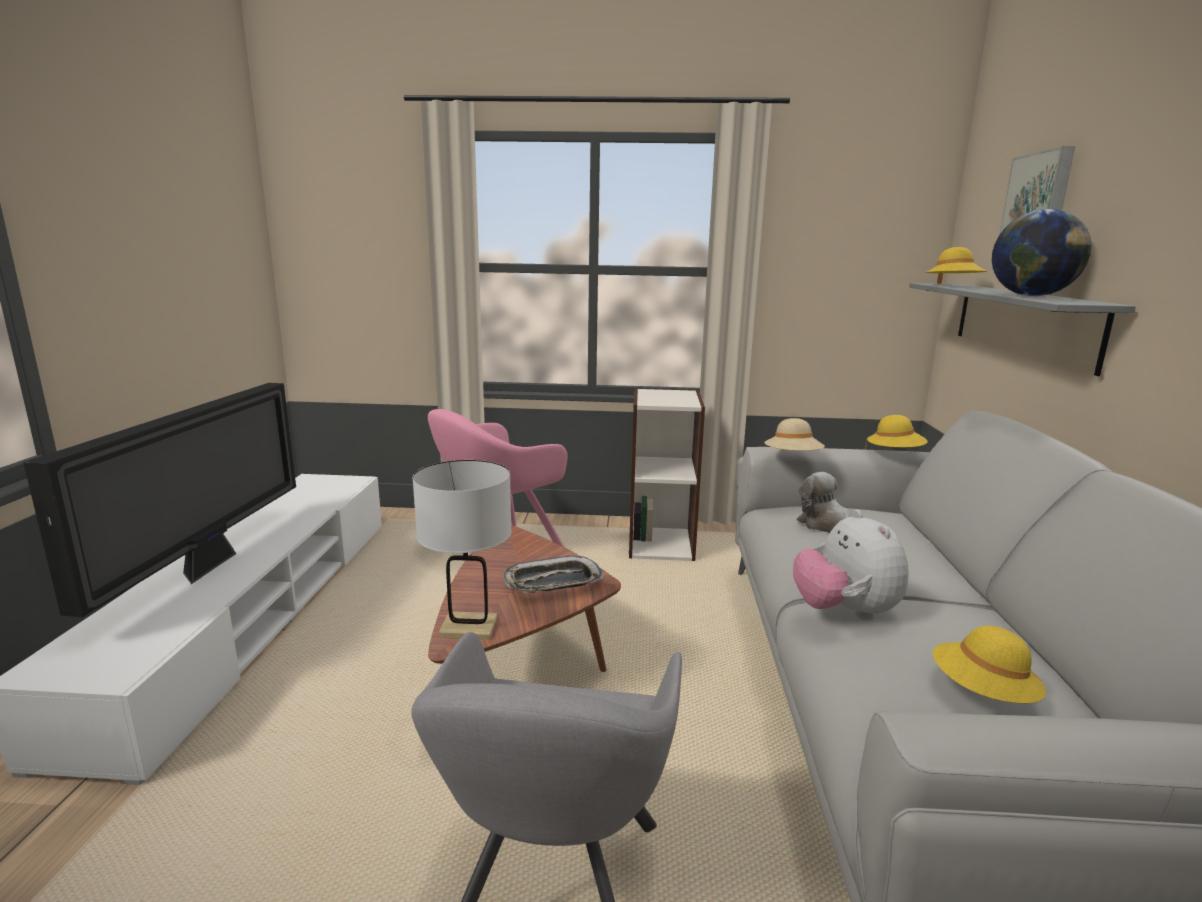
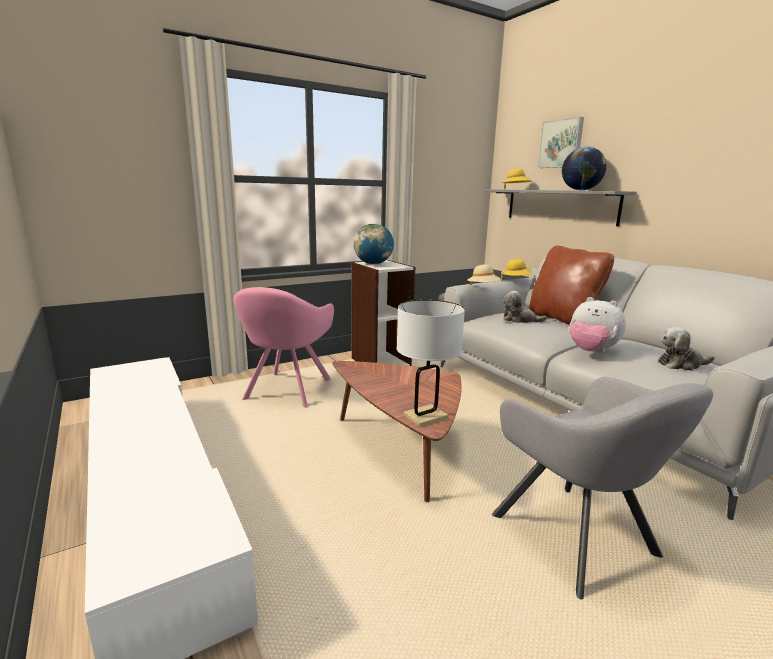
camera: 35 degrees left, 0 degrees up
(209, 565) = (137, 448): television -> none
(552, 582) = (424, 382): tray -> none
(655, 395) = (373, 264): none -> globe
(922, 544) = (563, 320): none -> brown pillow
(982, 693) = (681, 364): yellow hat -> plush toy

